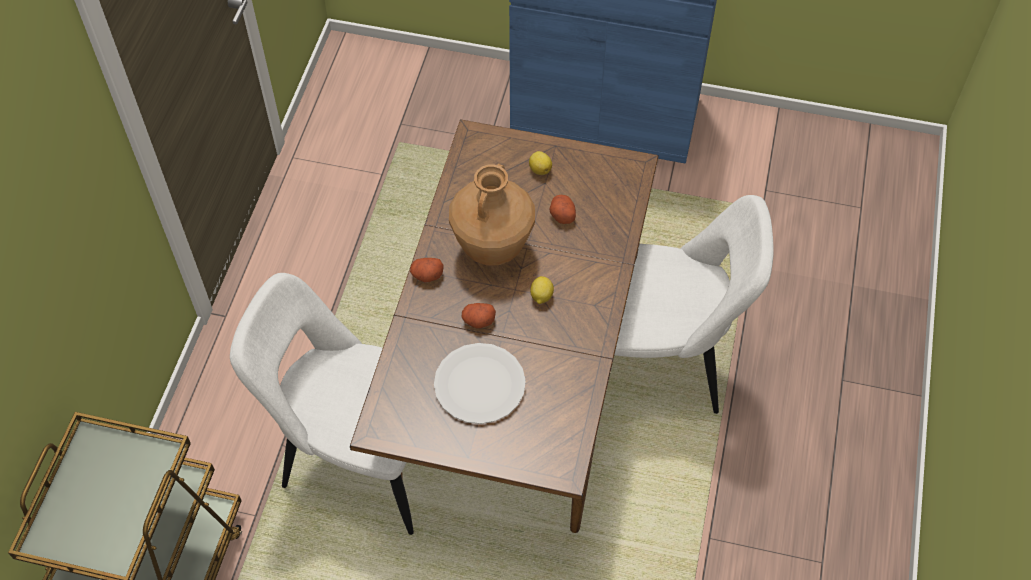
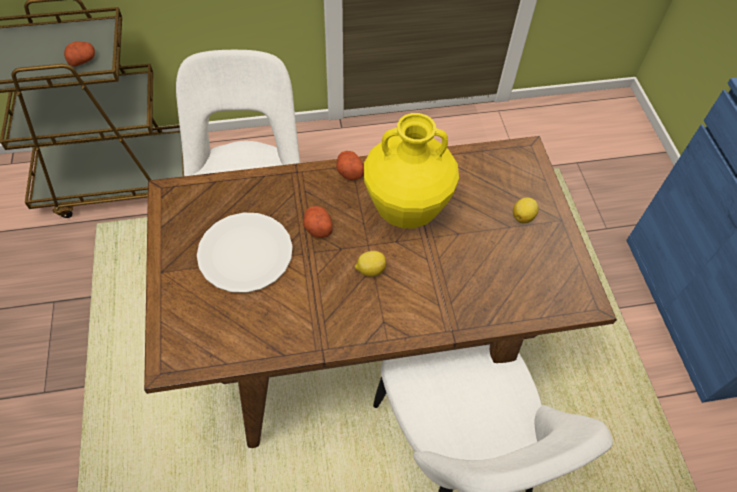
camera: 65 degrees right, 0 degrees up
(493, 248) = (407, 210): brown vase -> yellow vase
(562, 214) = (480, 254): potato -> potato (83, 60)

